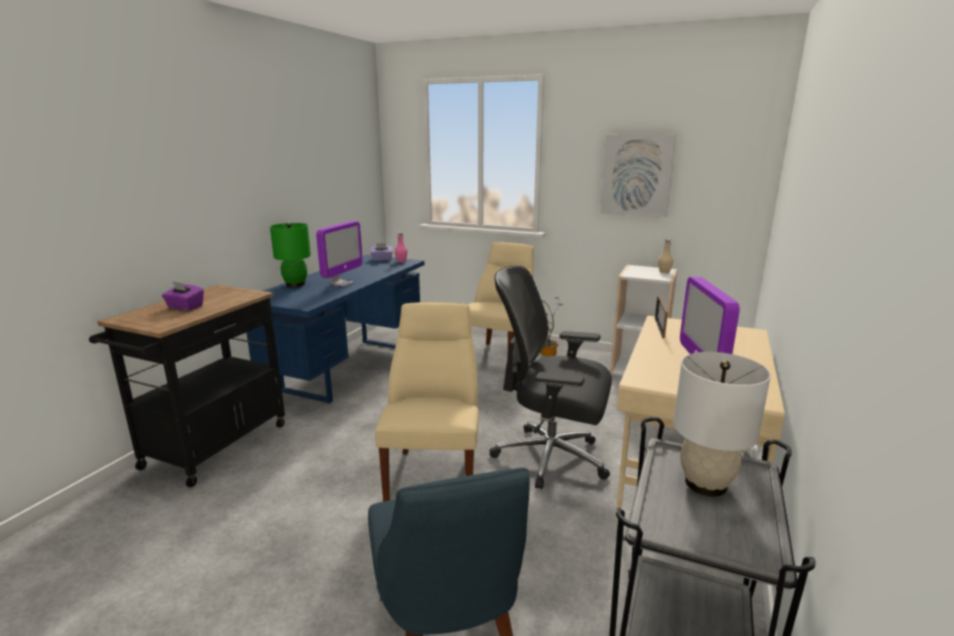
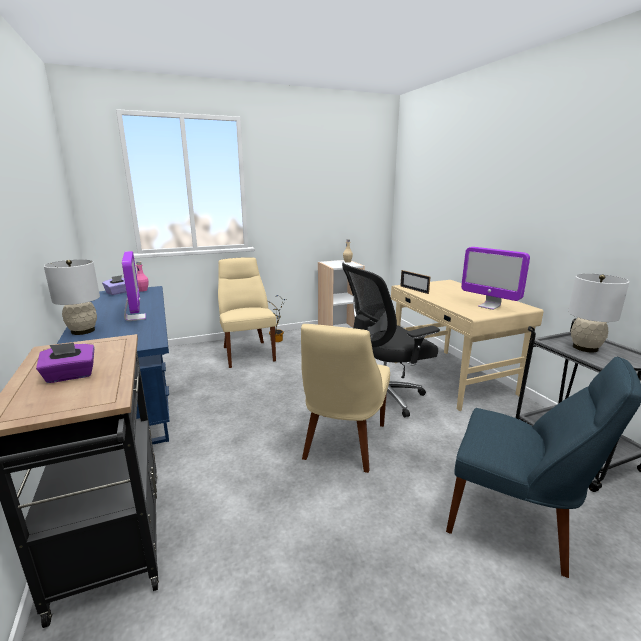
camera: 45 degrees left, 0 degrees up
(295, 284) = (83, 331): green table lamp -> white table lamp
(434, 475) = (343, 443): beige chair -> beige chair turned 120 degrees counterclockwise
(637, 175) = (316, 197): picture -> none

